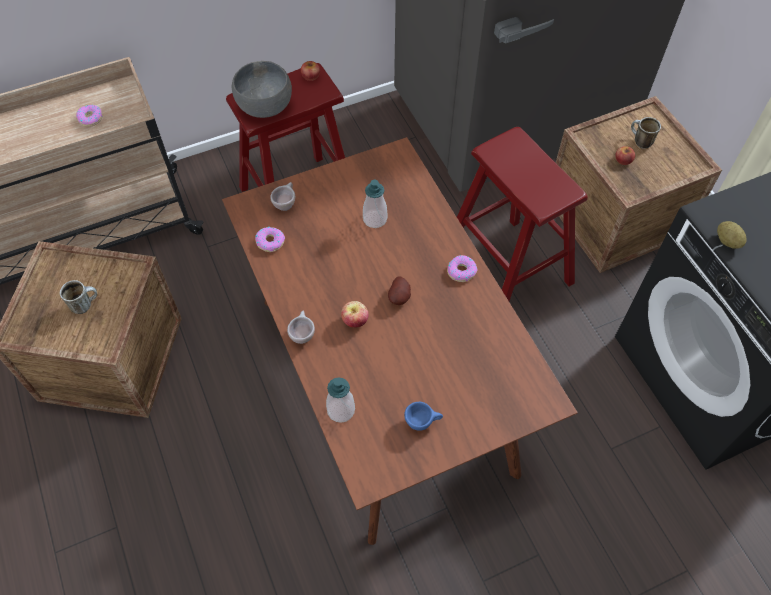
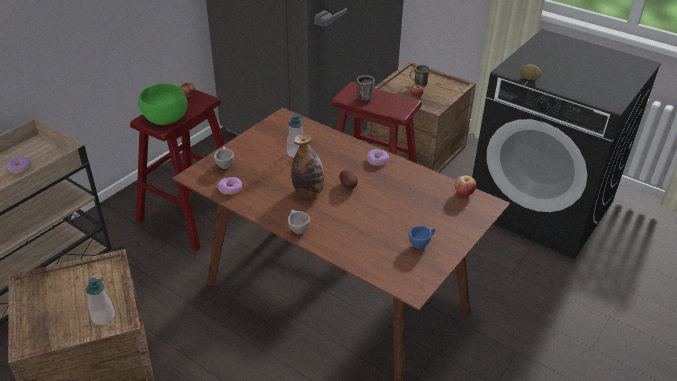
camera: 30 degrees left, 20 degrees down
(85, 304) = (82, 301): mug -> mug (365, 97)
(265, 105) = (166, 118): grey bowl -> green bowl
(341, 410) = (360, 259): soap dispenser -> soap dispenser (103, 317)
(350, 285) = (308, 192): none -> bottle
(355, 321) = (328, 209): apple -> apple (463, 194)

